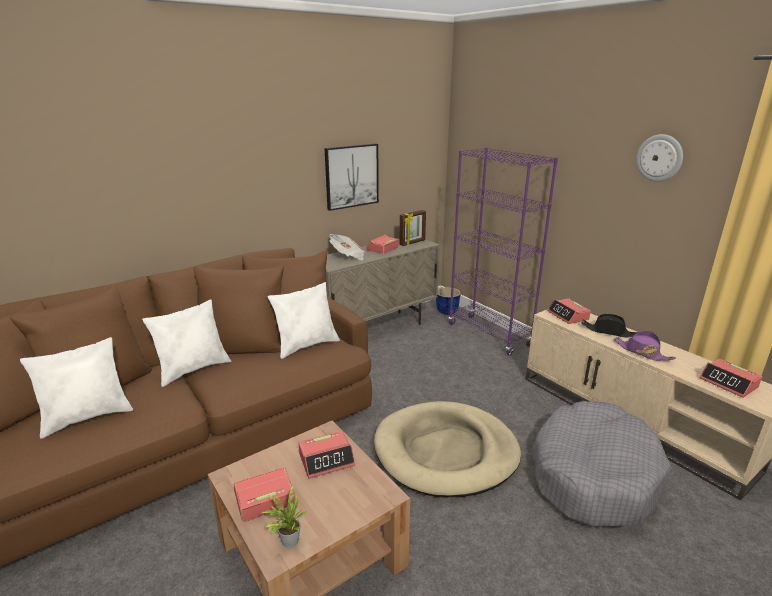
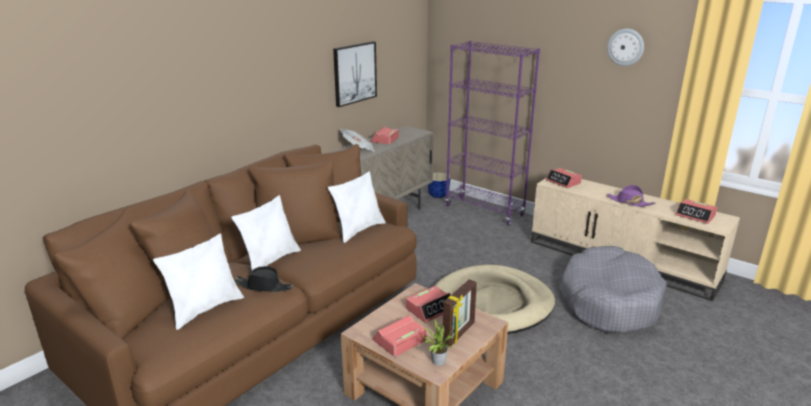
camera: 15 degrees left, 0 degrees up
(412, 243) = (408, 132): picture frame -> picture frame (459, 334)
(609, 331) = (600, 190): black hat -> black hat (264, 286)

